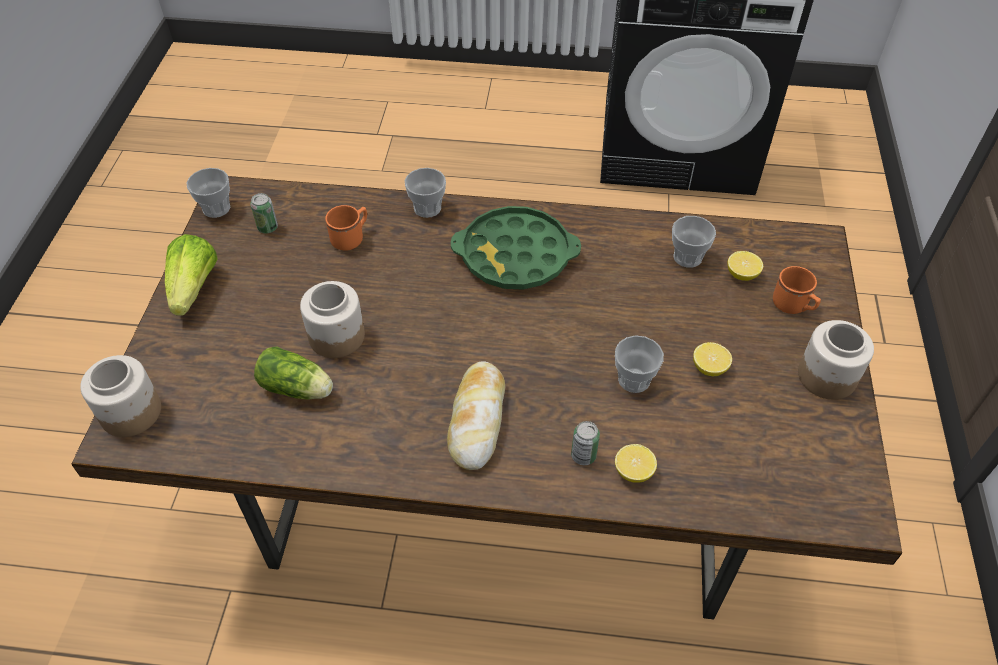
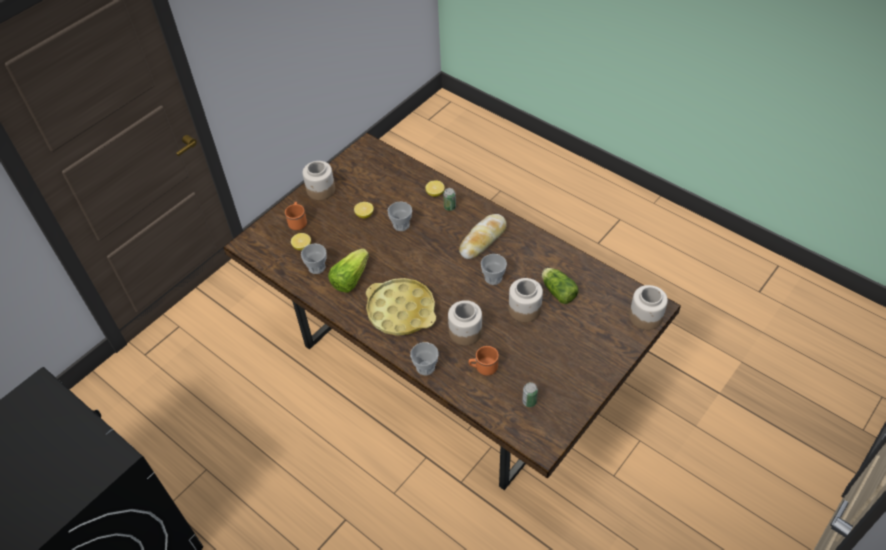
camera: 145 degrees left, 0 degrees up
(194, 288) = (590, 377): lettuce -> lettuce (350, 279)
(216, 208) = (555, 435): cup -> cup (493, 278)
(406, 268) = (464, 332): none -> jar
(515, 255) = (401, 311): green tray -> yellow tray

